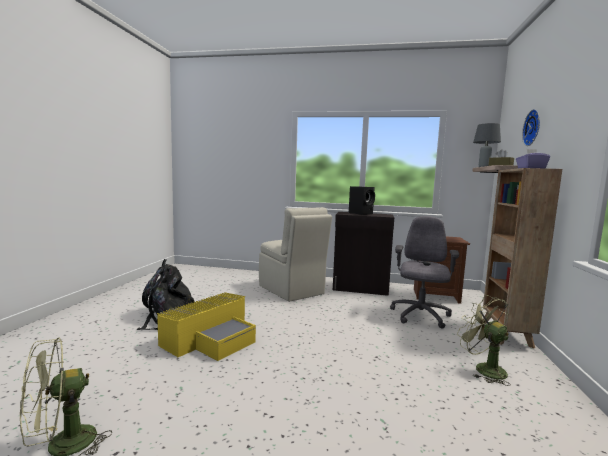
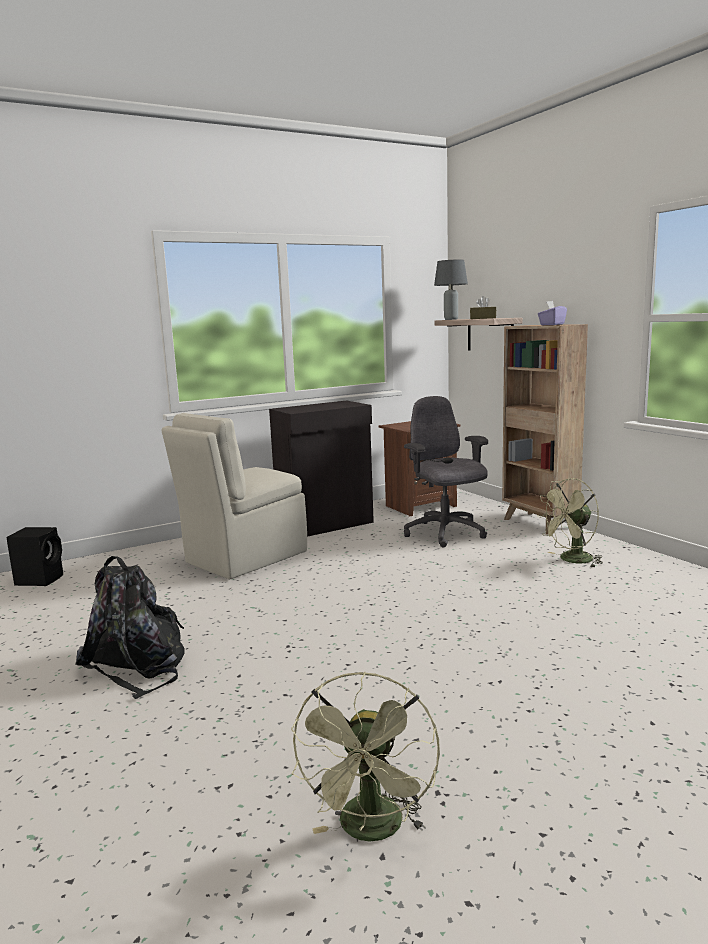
camera: 40 degrees left, 5 degrees up
(211, 339) = (275, 655): yellow storage box -> none
(291, 290) = (243, 558): beige chair -> beige chair turned 120 degrees clockwise
(361, 213) = (312, 406): black speaker -> black speaker (41, 579)
(483, 369) = (571, 560): green fan -> green fan turned 45 degrees counterclockwise
(533, 128) = (524, 271): wall clock -> none

